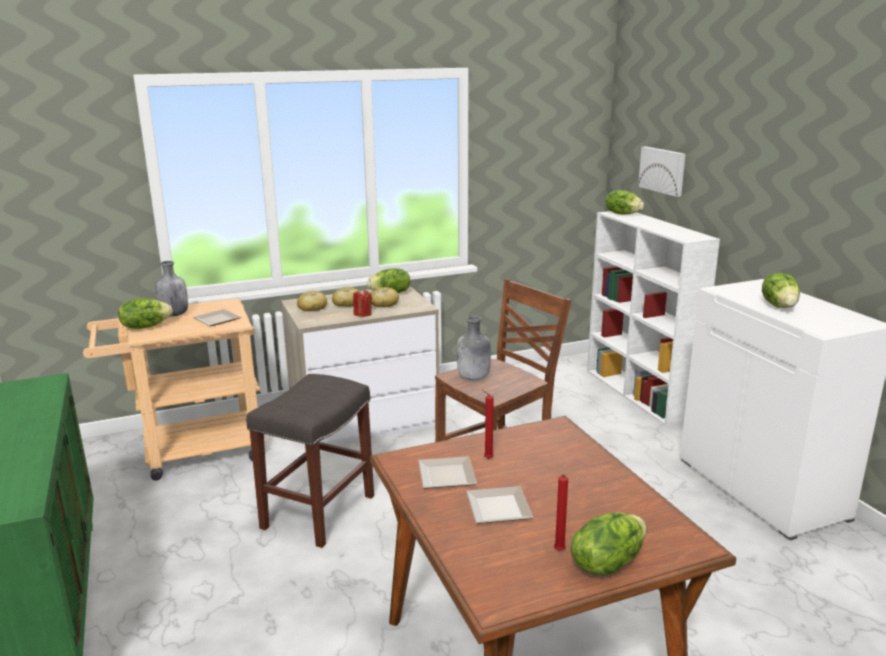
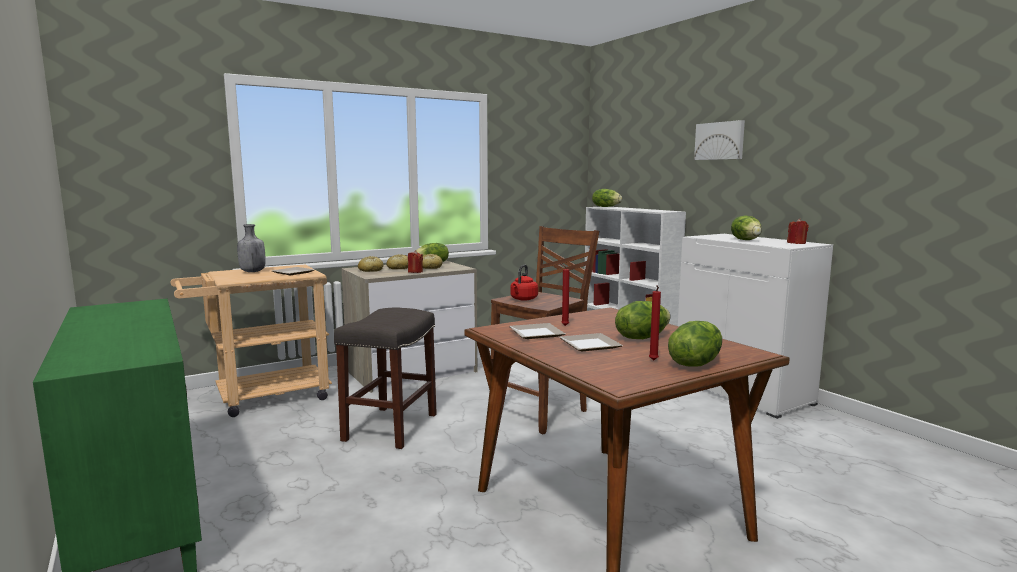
camera: 10 degrees left, 10 degrees down
(145, 326) = (229, 276): lettuce -> lettuce (641, 337)
(473, 378) = (523, 299): grey bottle -> red kettle
(663, 170) = (635, 171): picture -> picture (720, 141)
(844, 320) = (796, 243): none -> red candle

